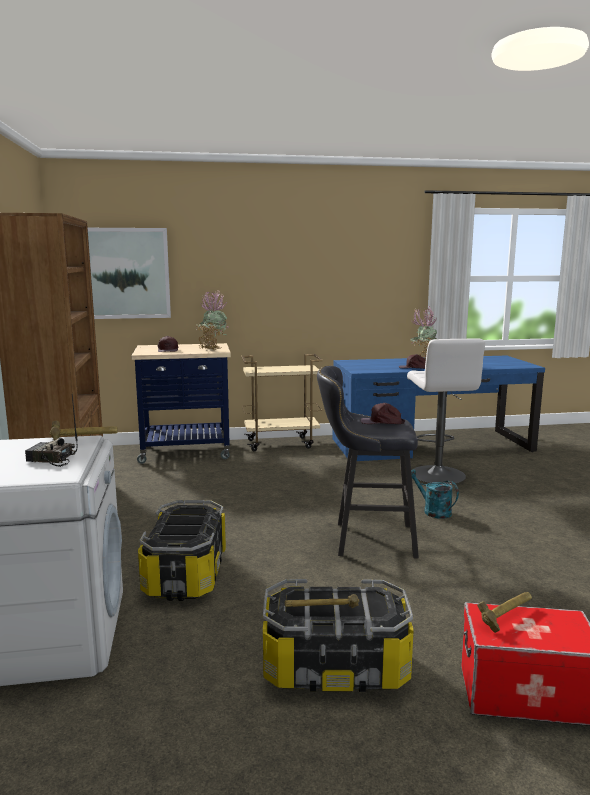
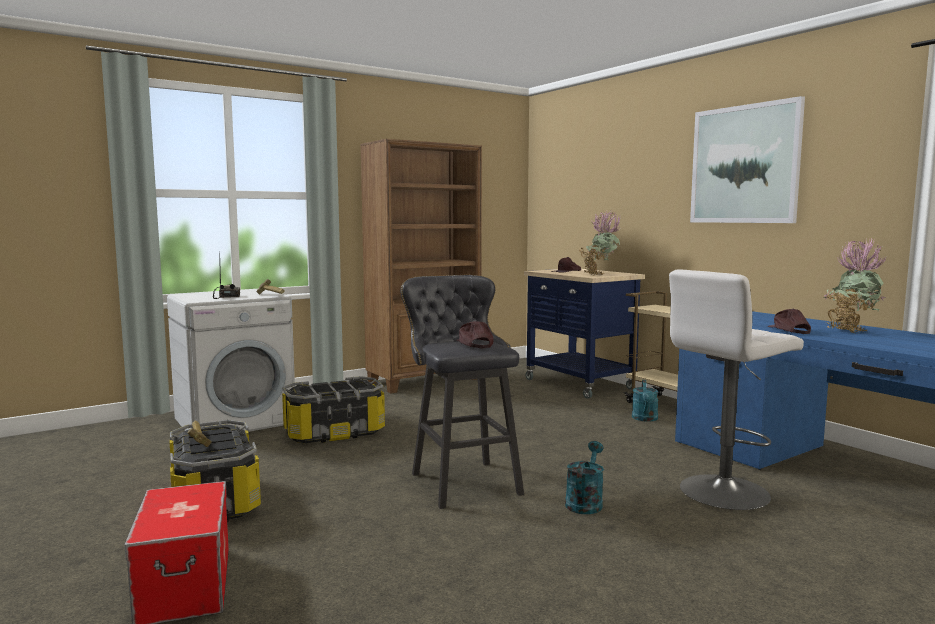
camera: 65 degrees right, 5 degrees down
(123, 273) = (571, 196): picture -> picture (744, 164)
(295, 457) = (645, 419): none -> turquoise watering can
(506, 617) = (197, 498): hammer -> none

